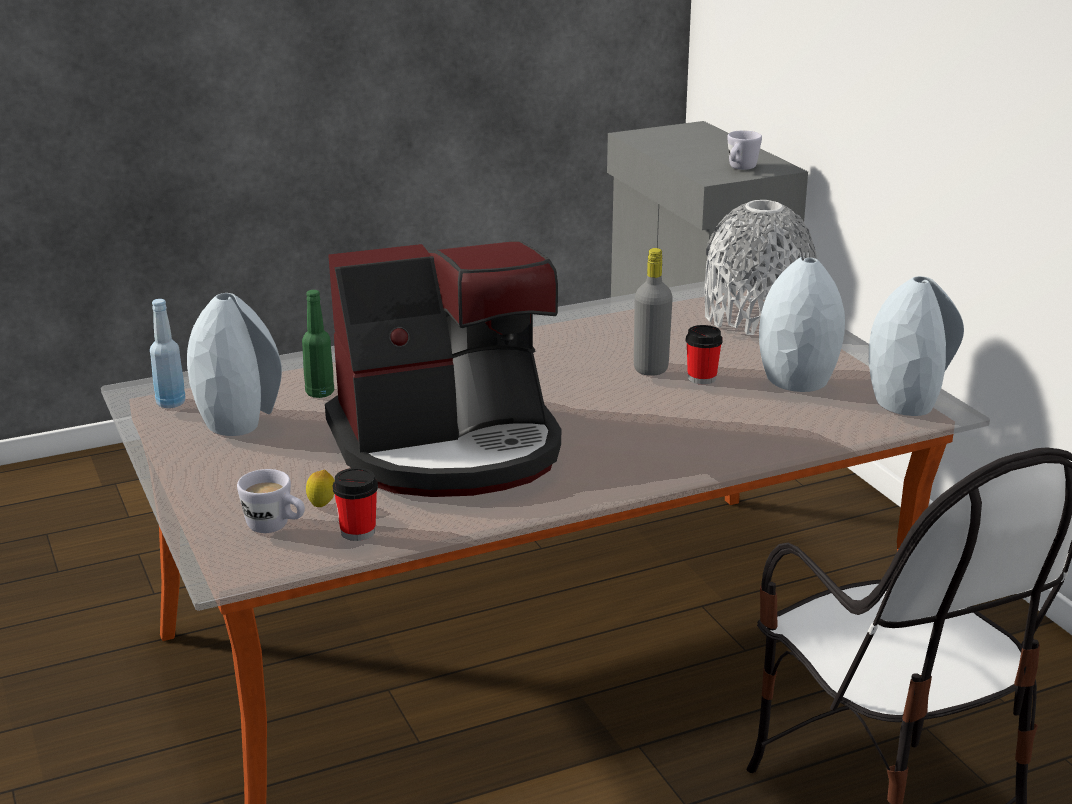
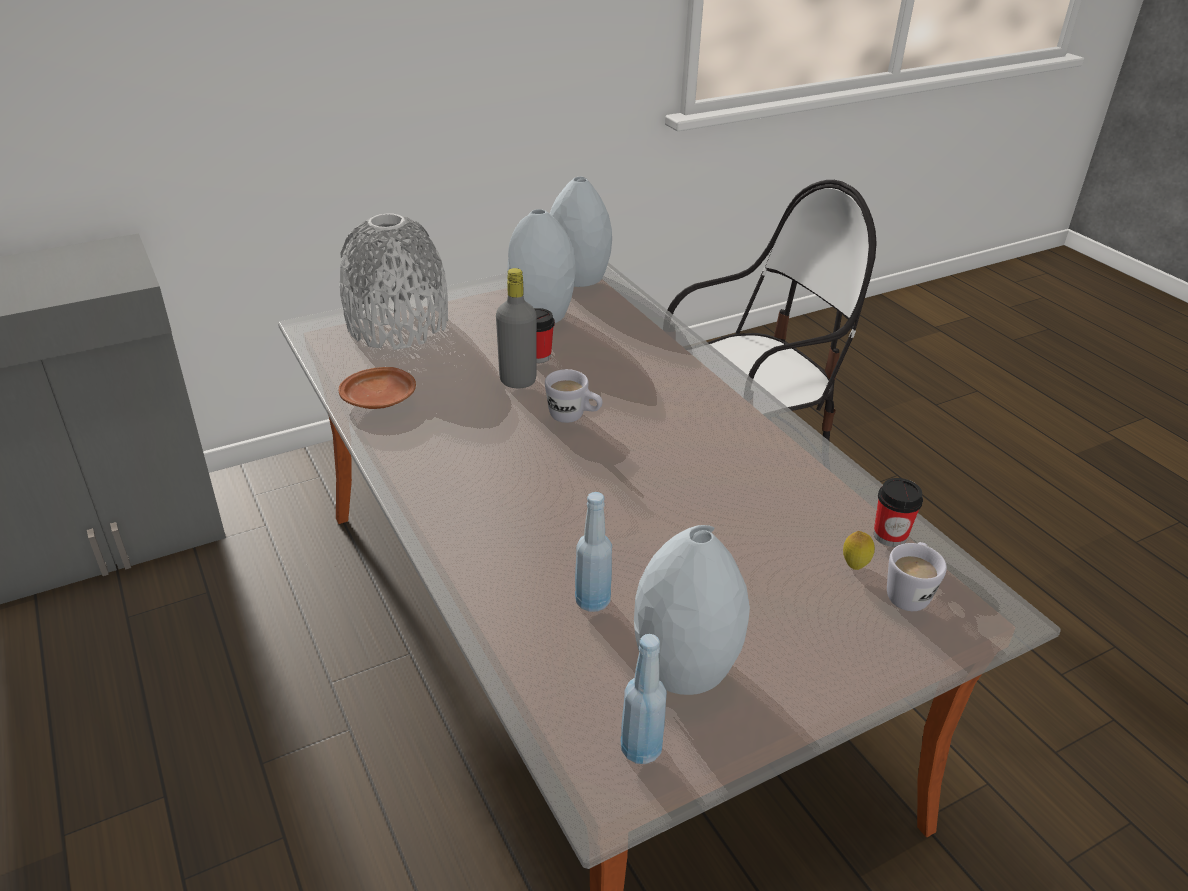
camera: 95 degrees left, 10 degrees up
(319, 393) = (592, 601): green bottle -> blue bottle
(449, 447) = (708, 492): coffee machine -> none
(614, 315) = (380, 399): none -> brown plate
(740, 168) = (107, 264): white mug -> white mug (573, 417)

